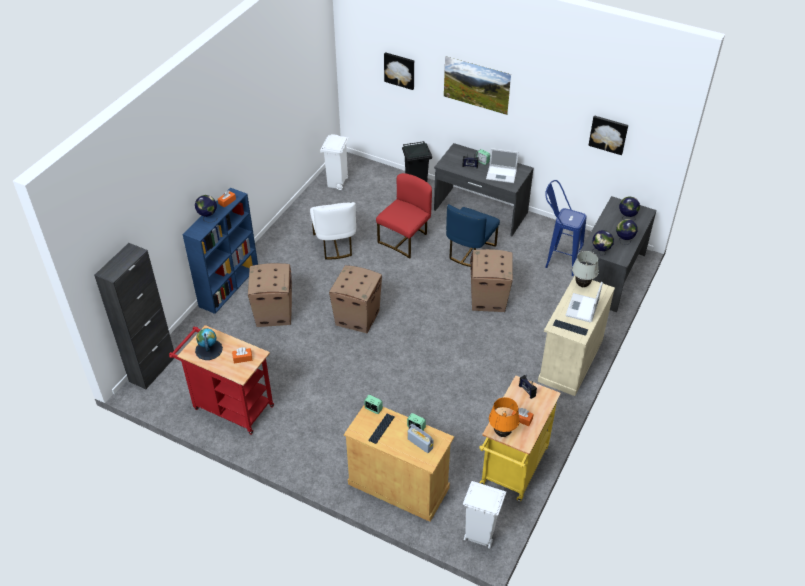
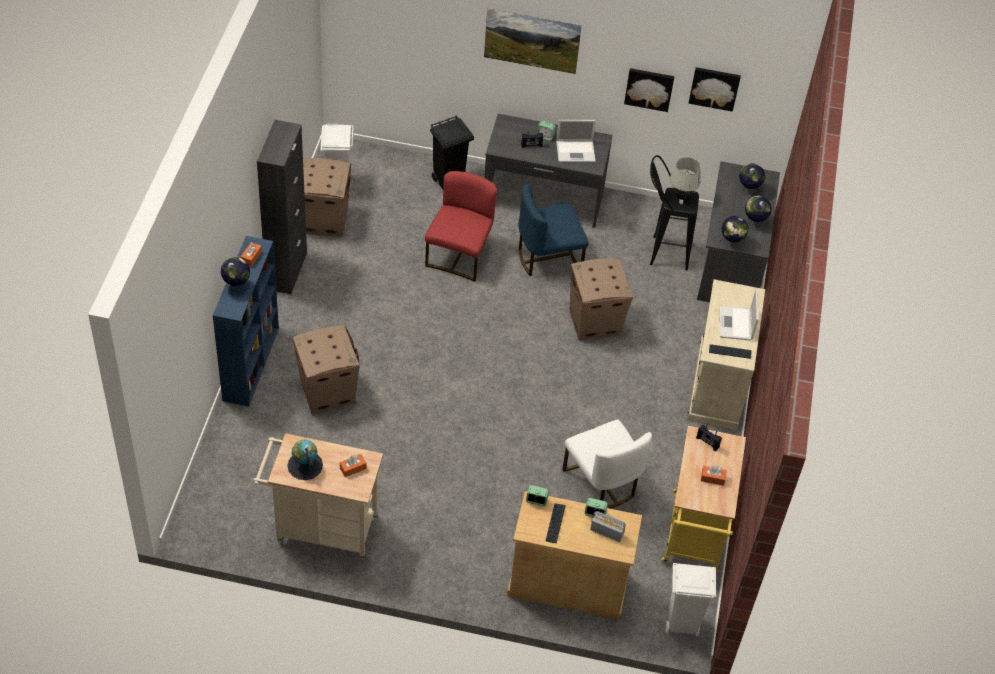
camera: 20 degrees left, 5 degrees up
(152, 369) = (198, 499): black cabinet -> black cabinet (286, 271)
(229, 406) = (320, 528): red cart -> beige cart
(335, 244) = (370, 278): white chair -> white chair (602, 482)
(358, 317) = (438, 376): cardboard box -> cardboard box (324, 220)
(399, 70) = (419, 29): picture -> picture (649, 88)
(469, 251) = (548, 258): blue chair -> blue chair turned 60 degrees clockwise
(502, 433) = (696, 500): orange table lamp -> none
(557, 260) = (662, 252): blue stool -> black stool
(582, 284) = (726, 292): white table lamp -> white table lamp (681, 196)

